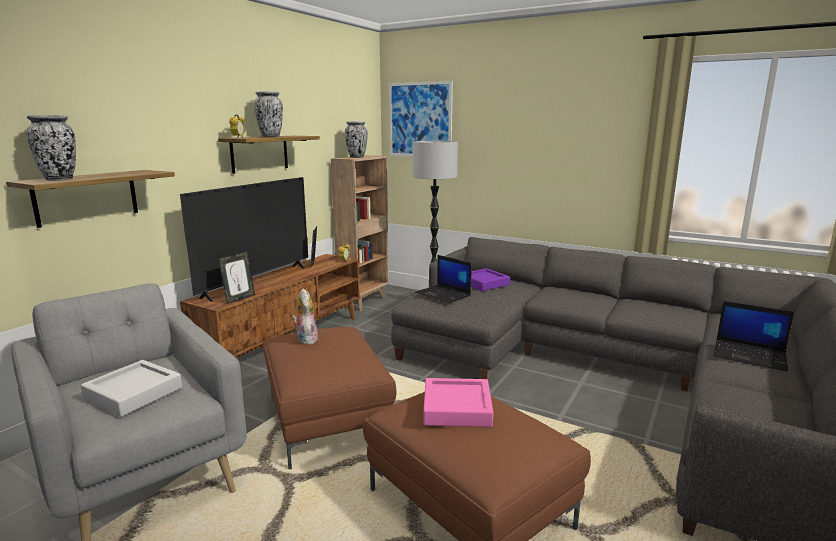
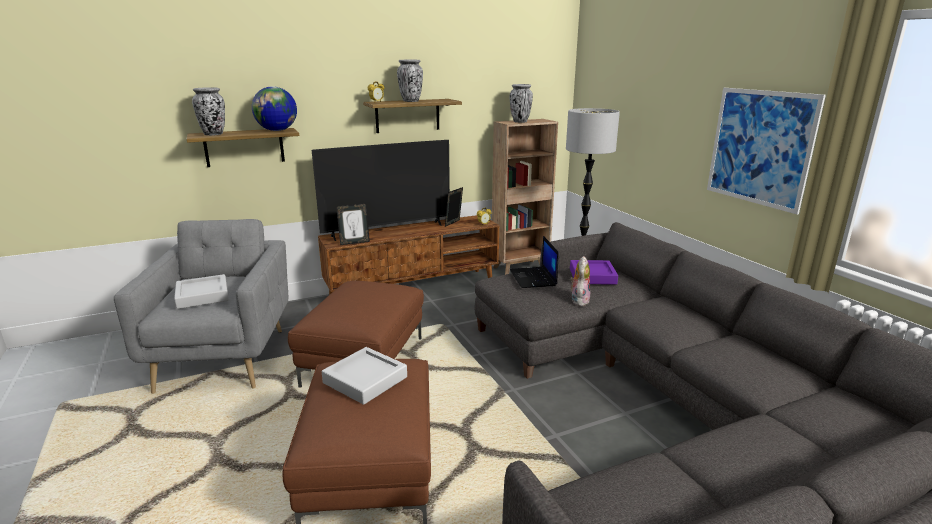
camera: 35 degrees right, 5 degrees up
(139, 172) = (277, 130): none -> globe
(305, 339) = (357, 288): plush toy -> plush toy (579, 300)
(420, 120) = (604, 82): picture -> picture (760, 147)
(457, 408) = (365, 380): pink tray -> grey tray
(750, 355) = (770, 451): laptop -> none

